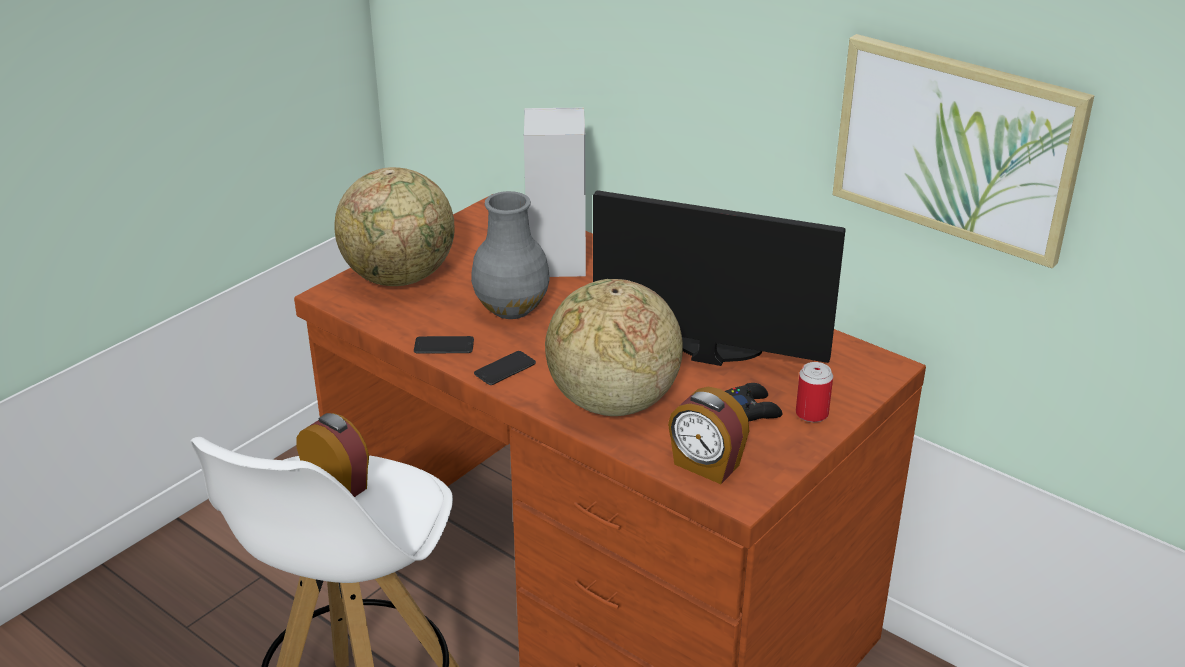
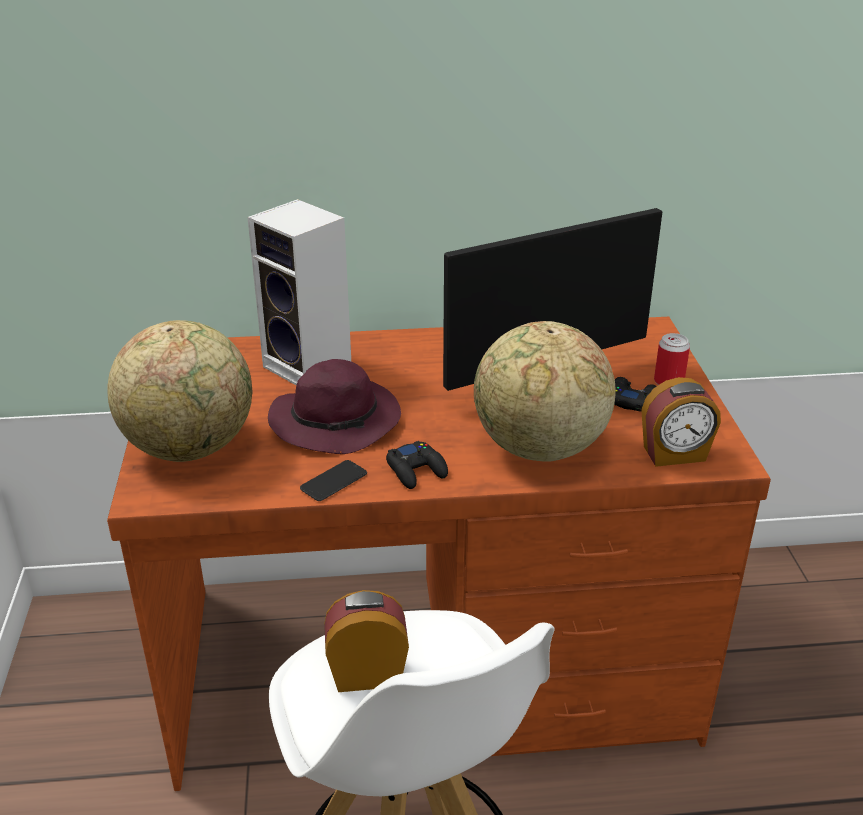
camera: 45 degrees left, 0 degrees up
(505, 369) = (417, 470): phone -> black game controller
(512, 308) = (337, 421): grey vase -> purple hat
(956, 146) = (682, 117): picture -> none

